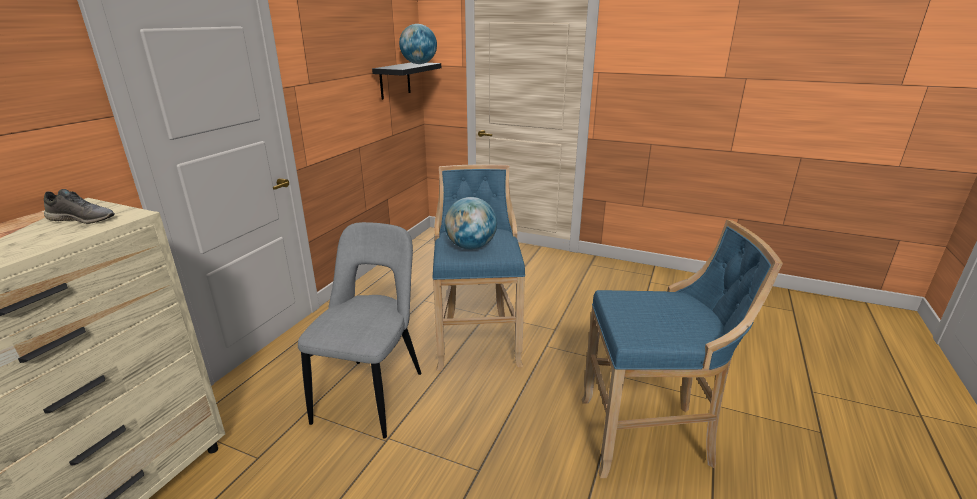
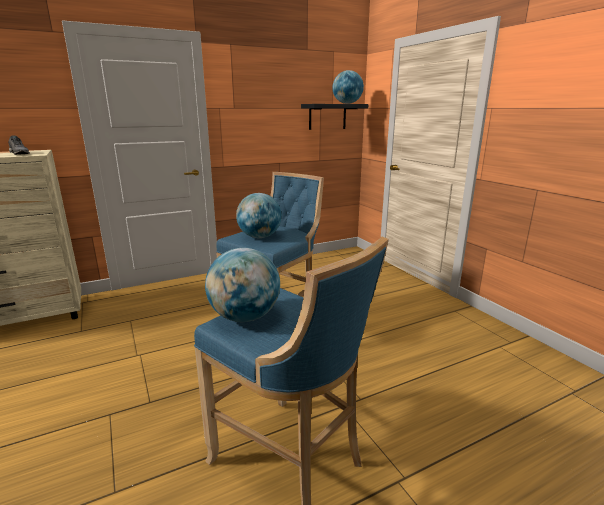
camera: 40 degrees right, 5 degrees down
(372, 393) = (171, 327): grey chair -> none
(633, 324) = (244, 317): none -> globe

